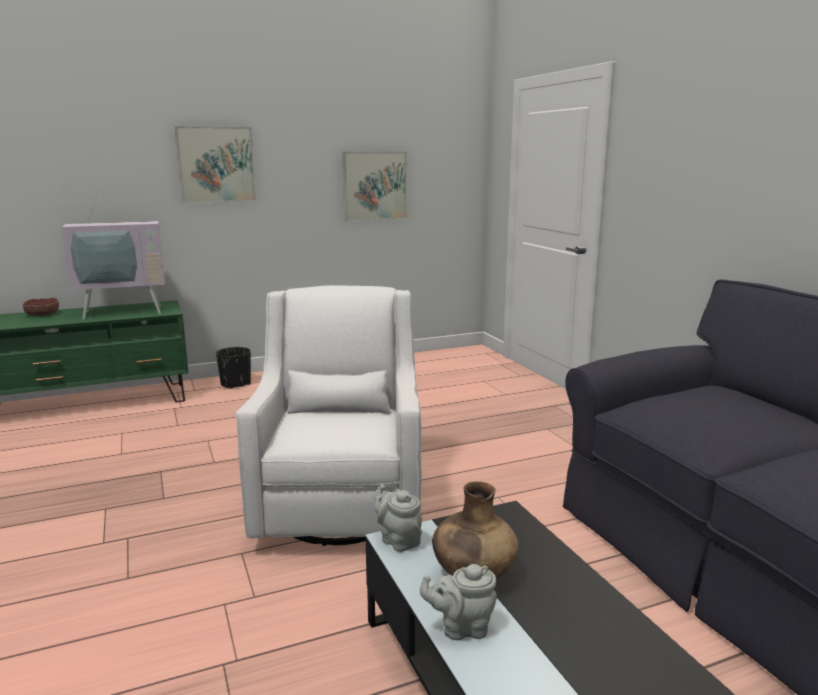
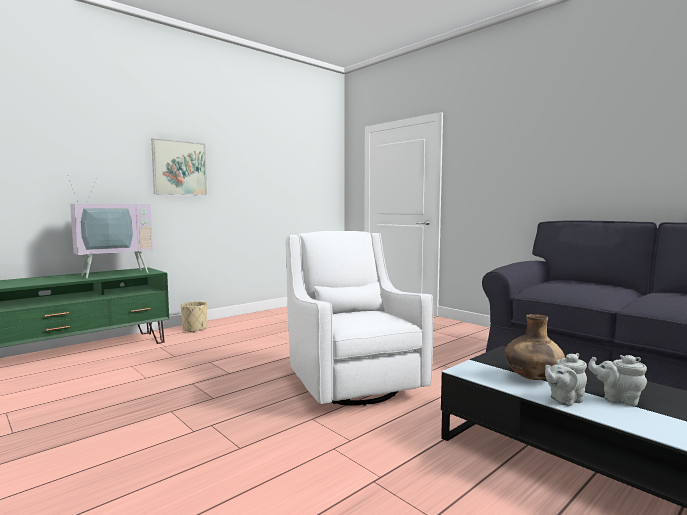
camera: 20 degrees left, 10 degrees down
(42, 314) = (42, 278): bowl -> none
(236, 384) = (194, 329): black planter -> beige planter
(374, 186) = (281, 189): picture -> none
(398, 540) = (466, 370): grey teapot -> grey teapot (618, 399)

